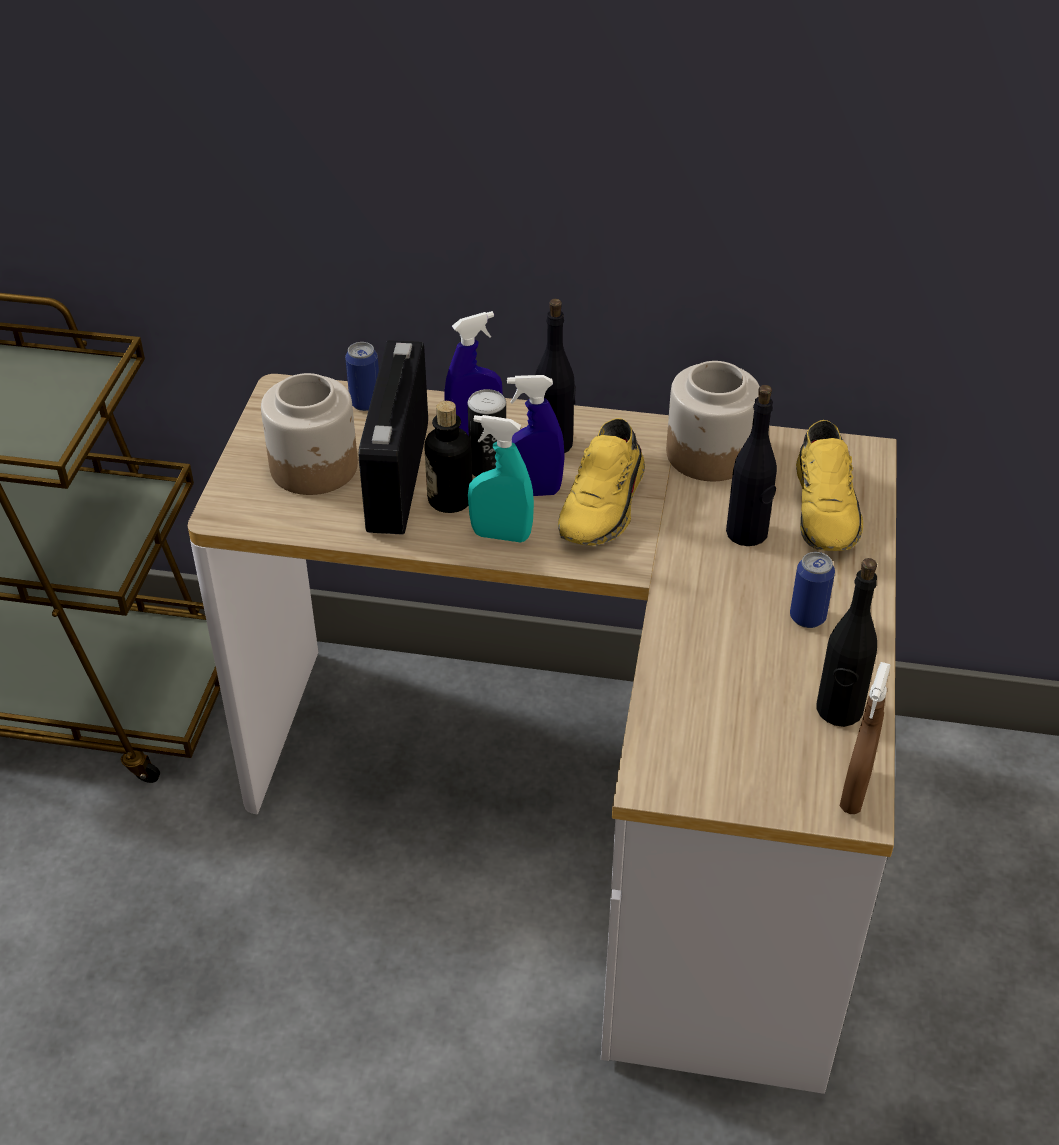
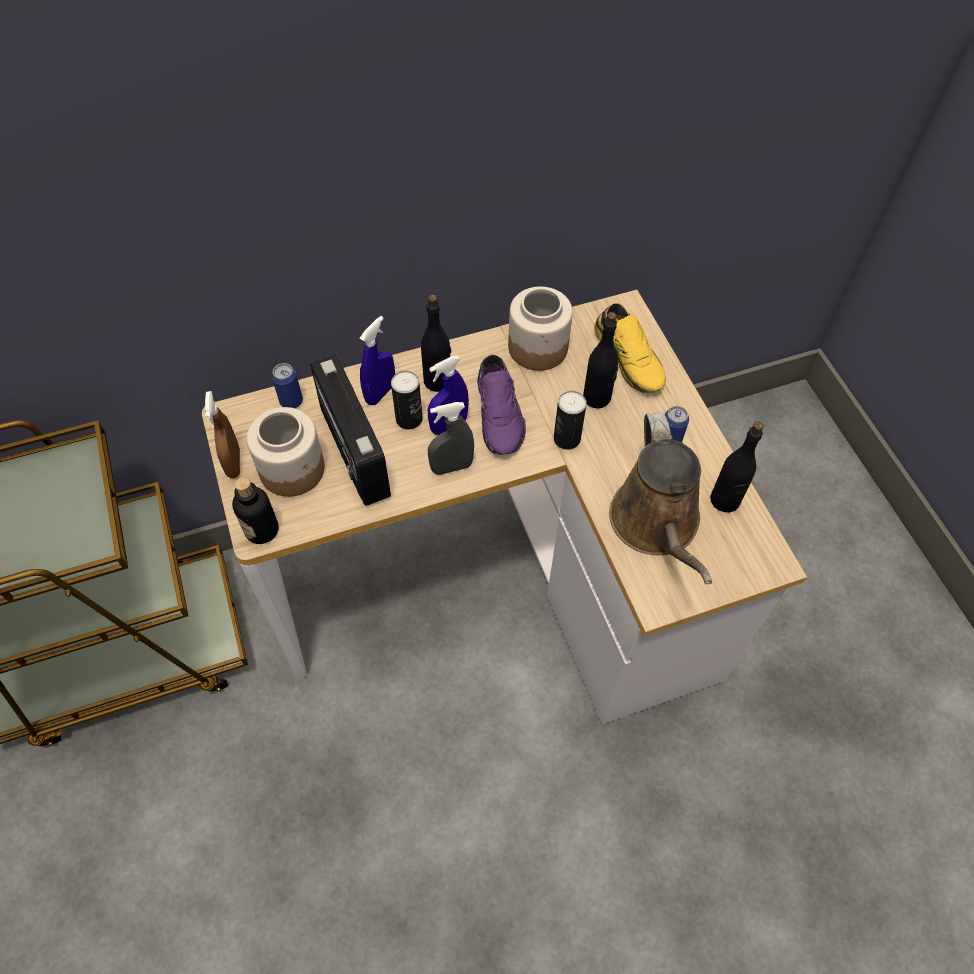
camera: 30 degrees left, 15 degrees up
(450, 500) = (401, 454): bottle -> bottle (262, 530)
(501, 535) = (451, 467): turquoise spray bottle -> grey spray bottle
(605, 505) = (500, 415): yellow shoe -> purple shoe
(671, 561) = (567, 438): none -> can
(719, 698) = (656, 525): none -> brown watering can
(855, 792) = (767, 552): brown spray bottle -> brown spray bottle (233, 463)

